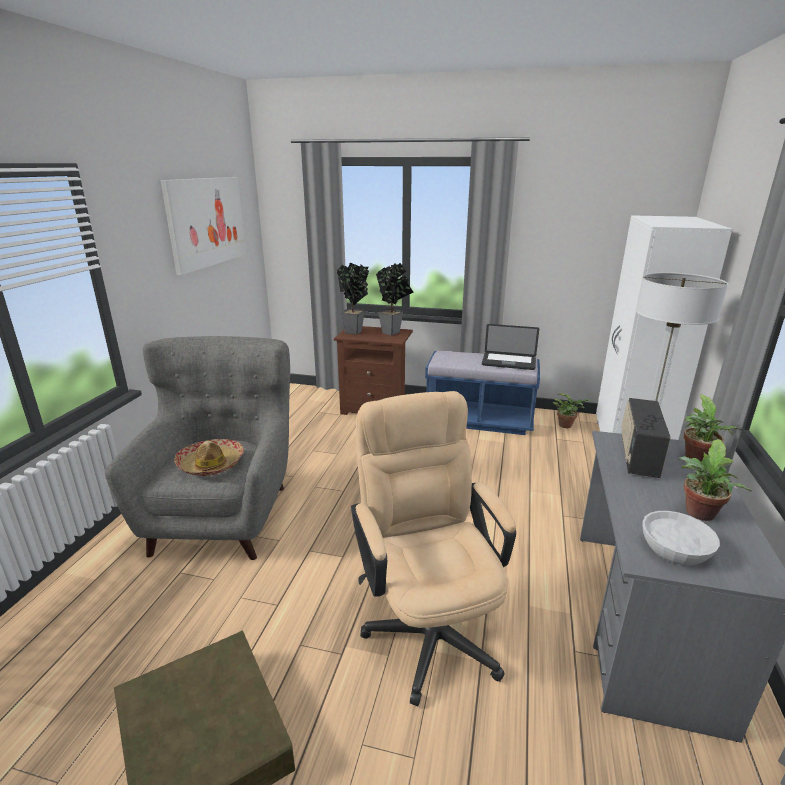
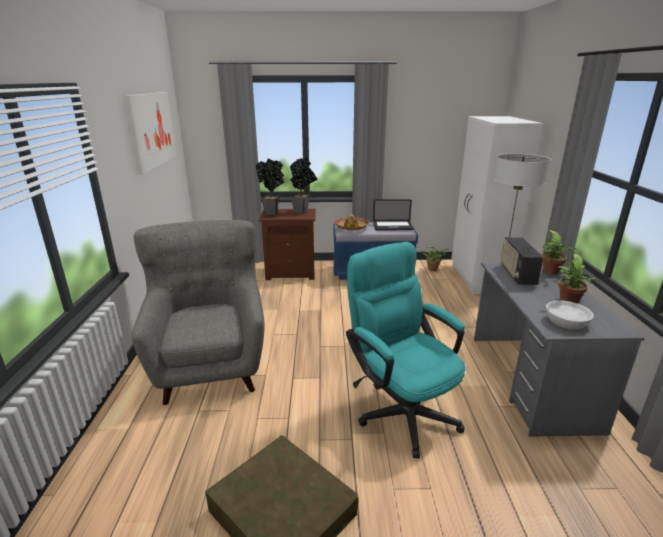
camera: 15 degrees left, 0 degrees up
(211, 464) = (209, 322): hat -> hat (351, 227)
(428, 624) = (401, 409): beige office chair -> turquoise office chair

